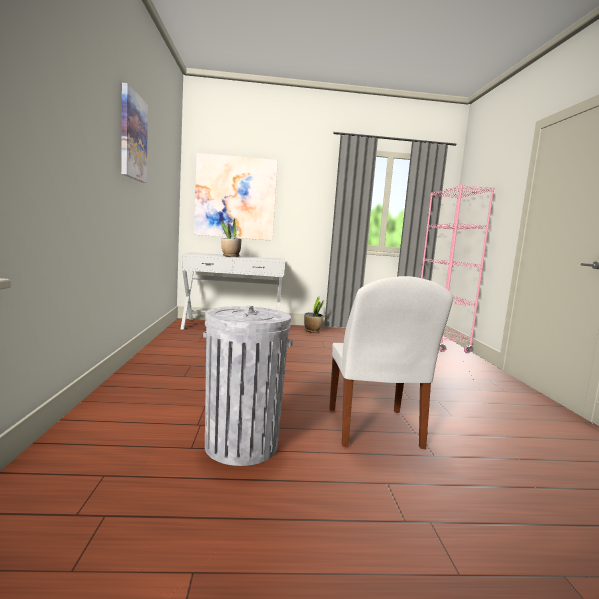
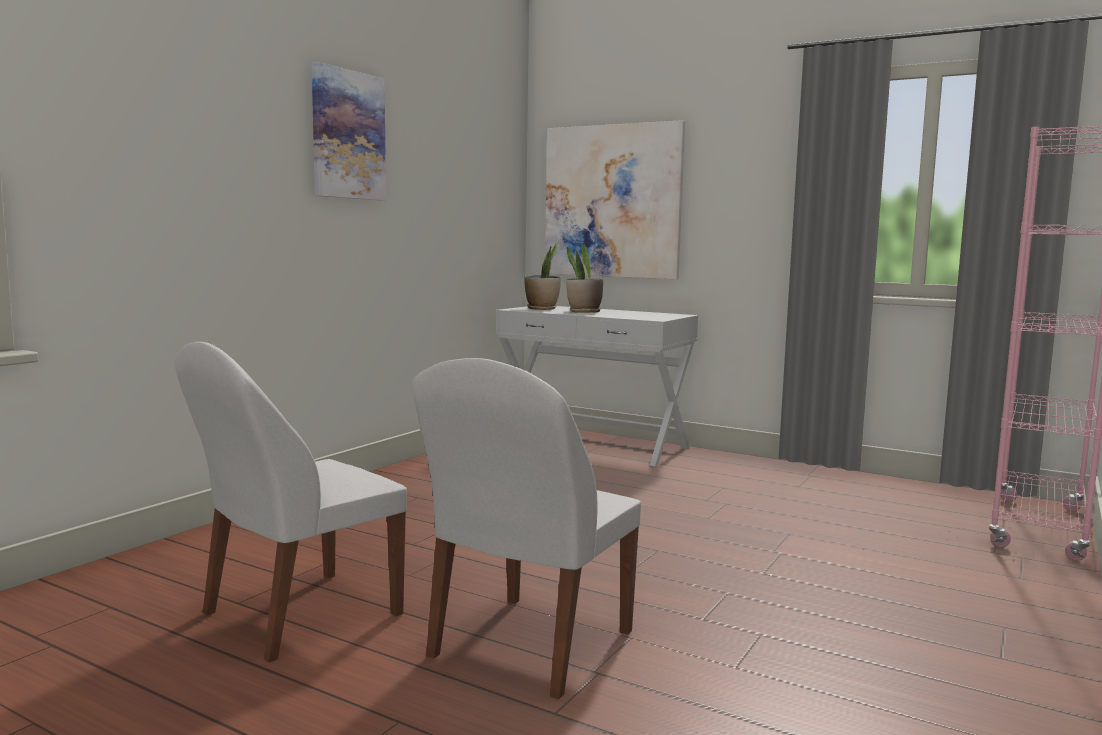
camera: 35 degrees right, 0 degrees up
(241, 445) = (297, 616): grey trash can -> white chair
(312, 331) = (741, 466): potted plant -> potted plant (542, 309)

